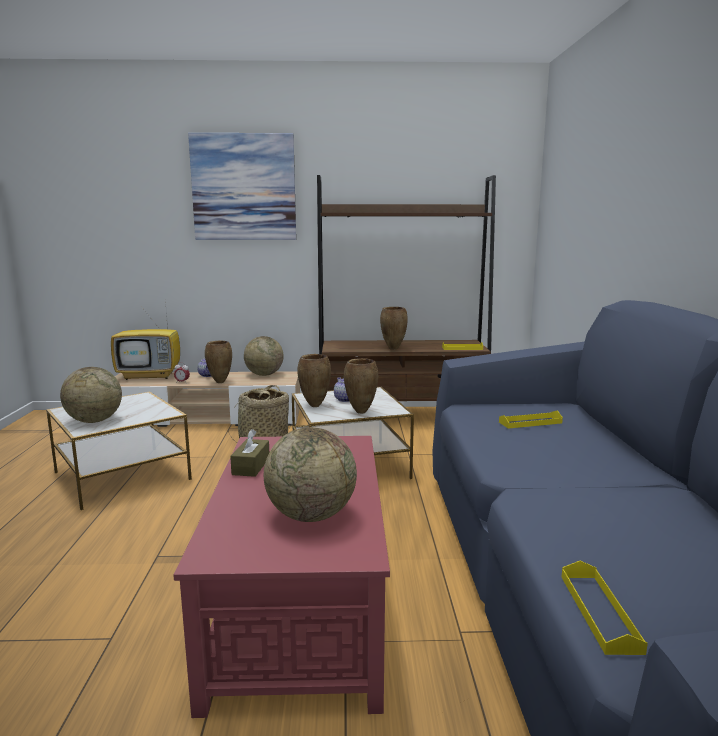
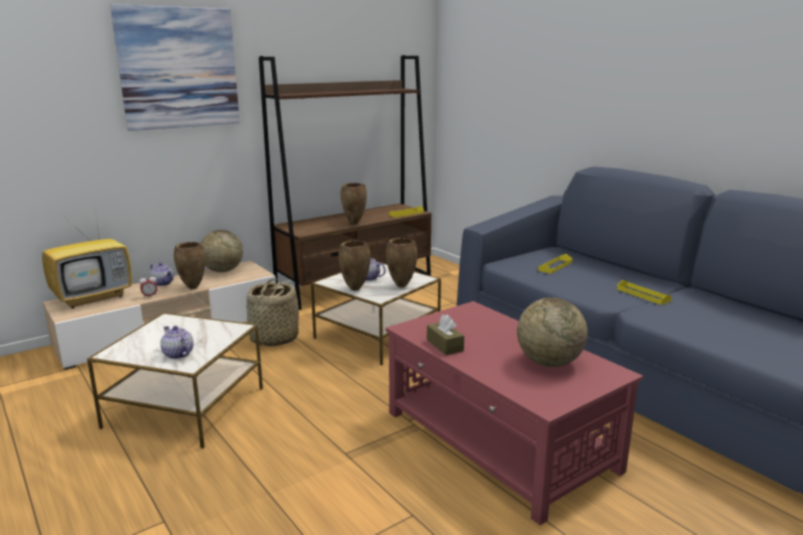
camera: 35 degrees left, 5 degrees up
(94, 421) = (177, 354): globe -> teapot
(599, 612) = (757, 357): yellow tray -> yellow tray (643, 295)

